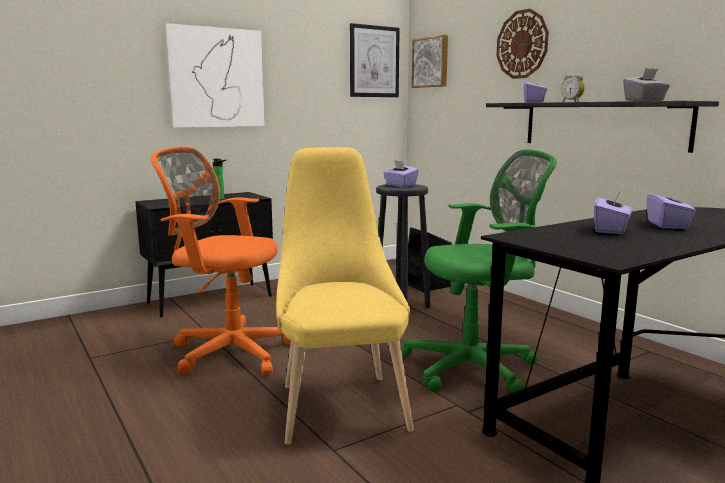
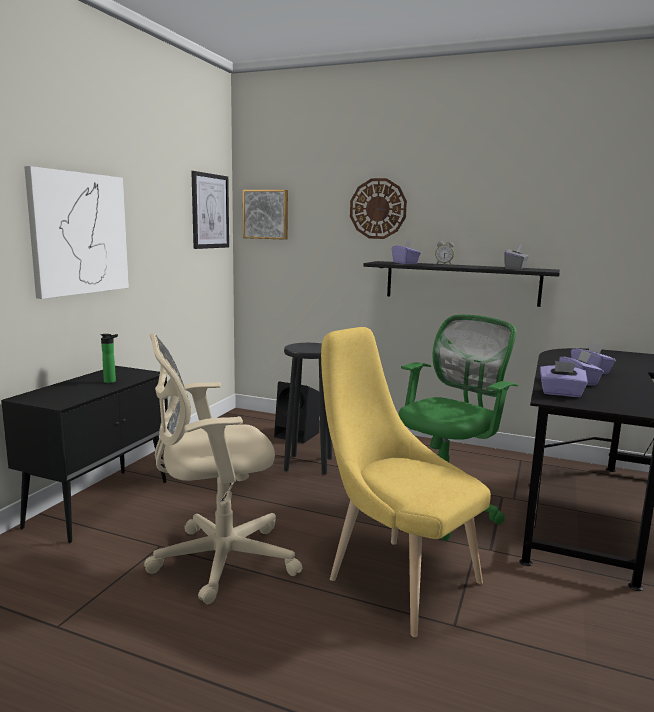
camera: 35 degrees left, 0 degrees up
(229, 351) = (217, 560): orange office chair -> beige office chair
(400, 185) = (305, 346): purple tissue box -> purple tissue box (561, 393)

